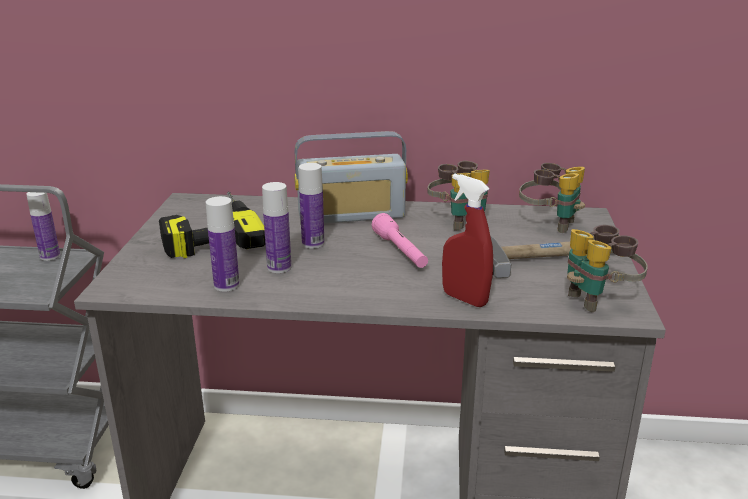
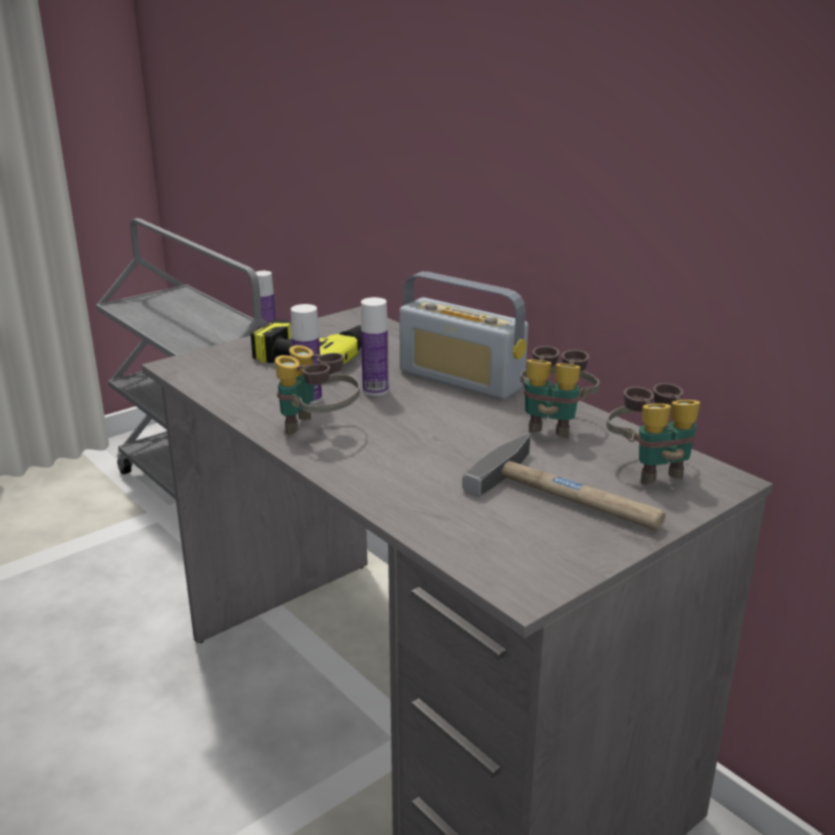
camera: 45 degrees right, 0 degrees up
(226, 285) = (245, 395): bottle -> none
(400, 251) = (432, 429): pink flashlight -> none
(464, 299) = (394, 494): red spray bottle -> none
(598, 299) = (520, 561): binoculars -> binoculars (317, 430)

